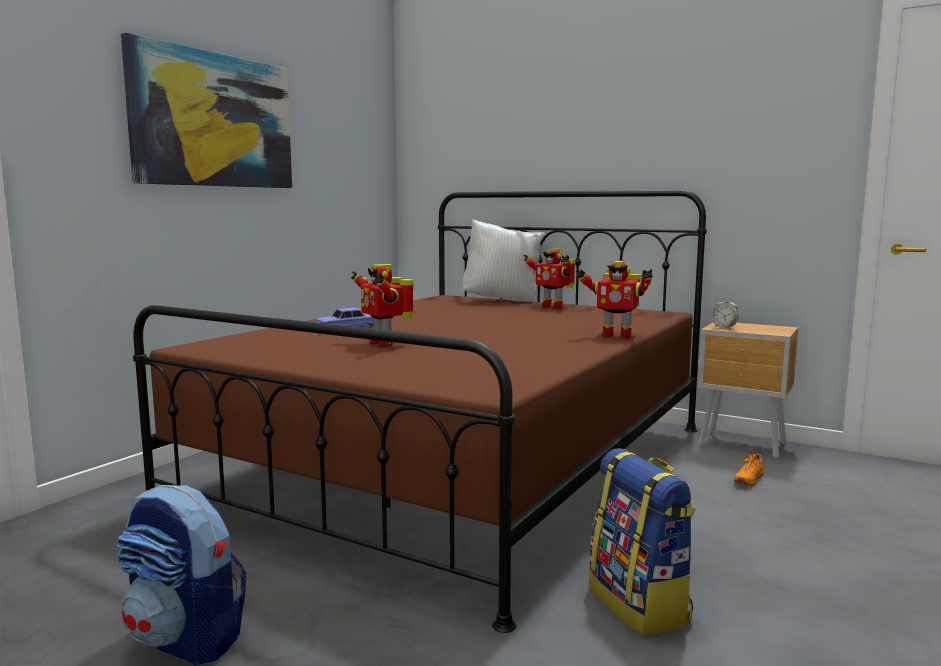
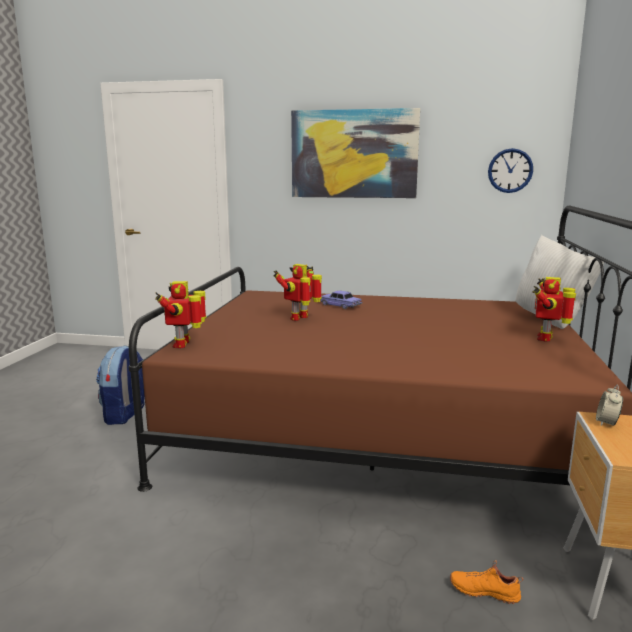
camera: 70 degrees right, 5 degrees up
(361, 158) = (510, 170): none -> wall clock
(616, 335) = (409, 370): toy robot -> toy robot (184, 344)
(640, 605) = (178, 534): backpack -> none

